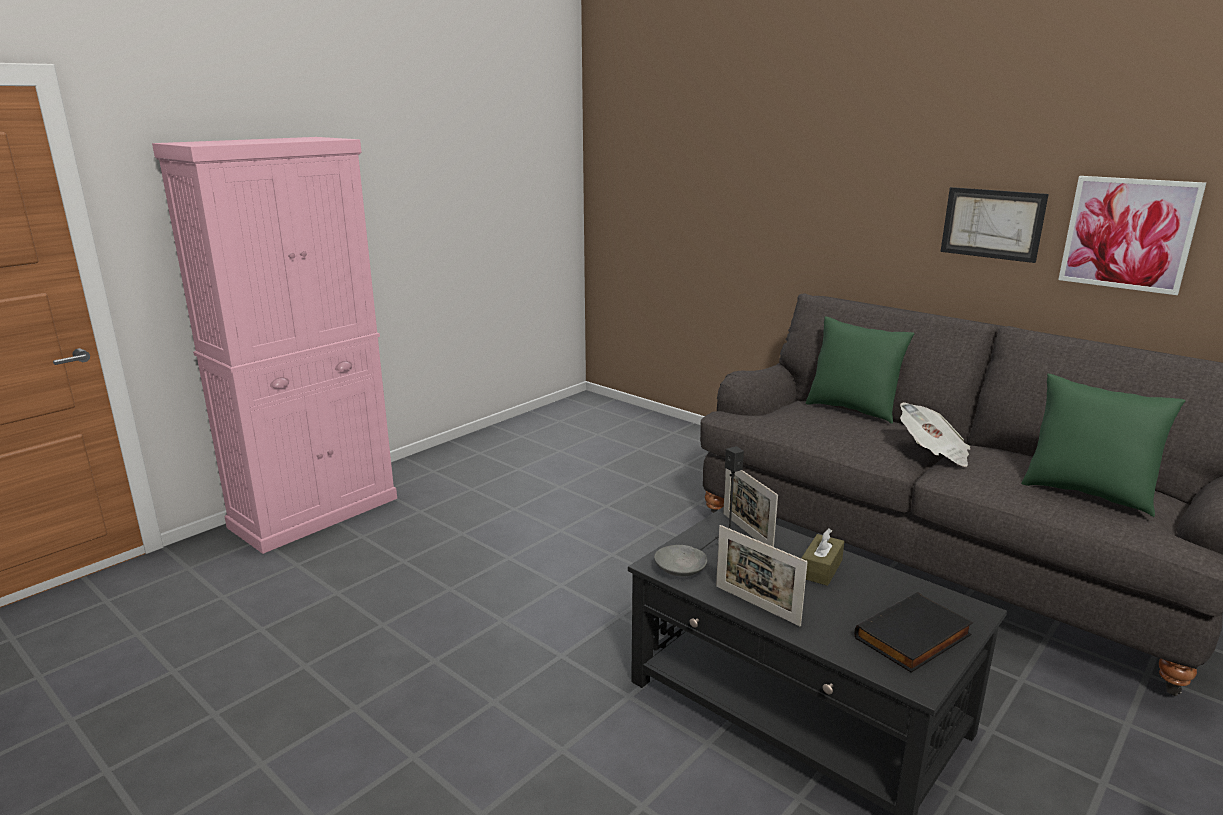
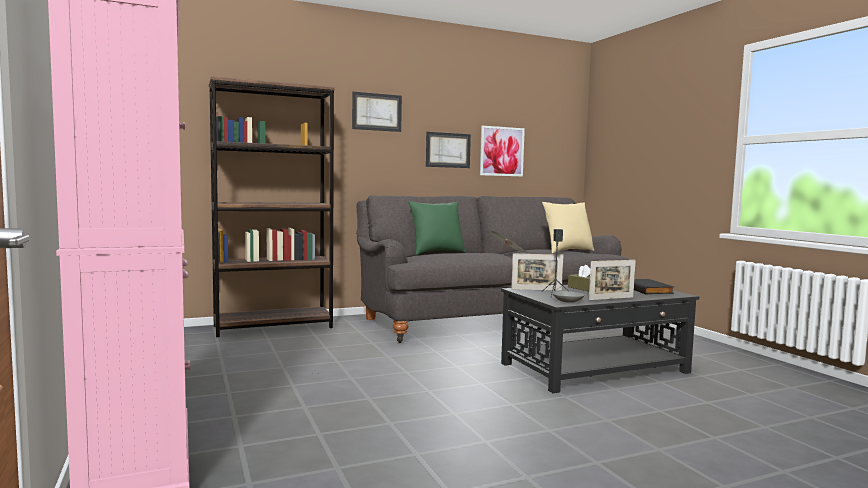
camera: 65 degrees left, 15 degrees down
(685, 436) = (273, 326): none -> brown bookcase
(863, 152) = (377, 112): none -> picture
(1086, 493) = (567, 251): green pillow -> beige pillow

